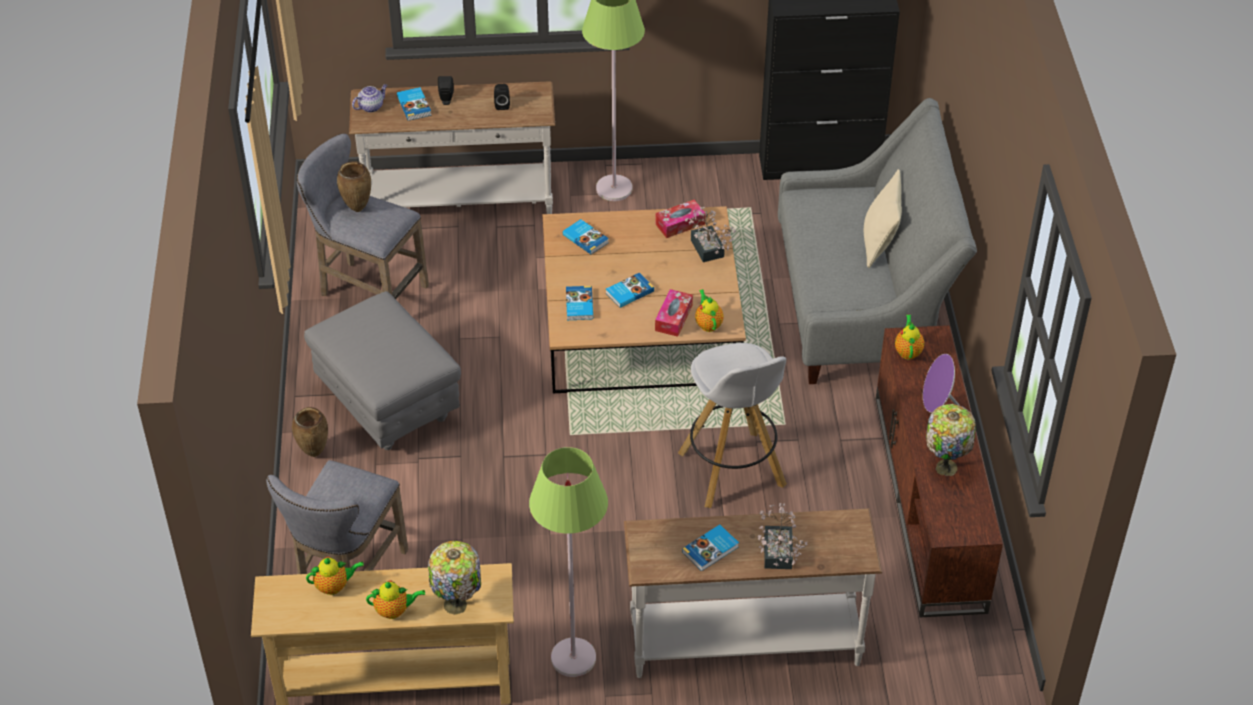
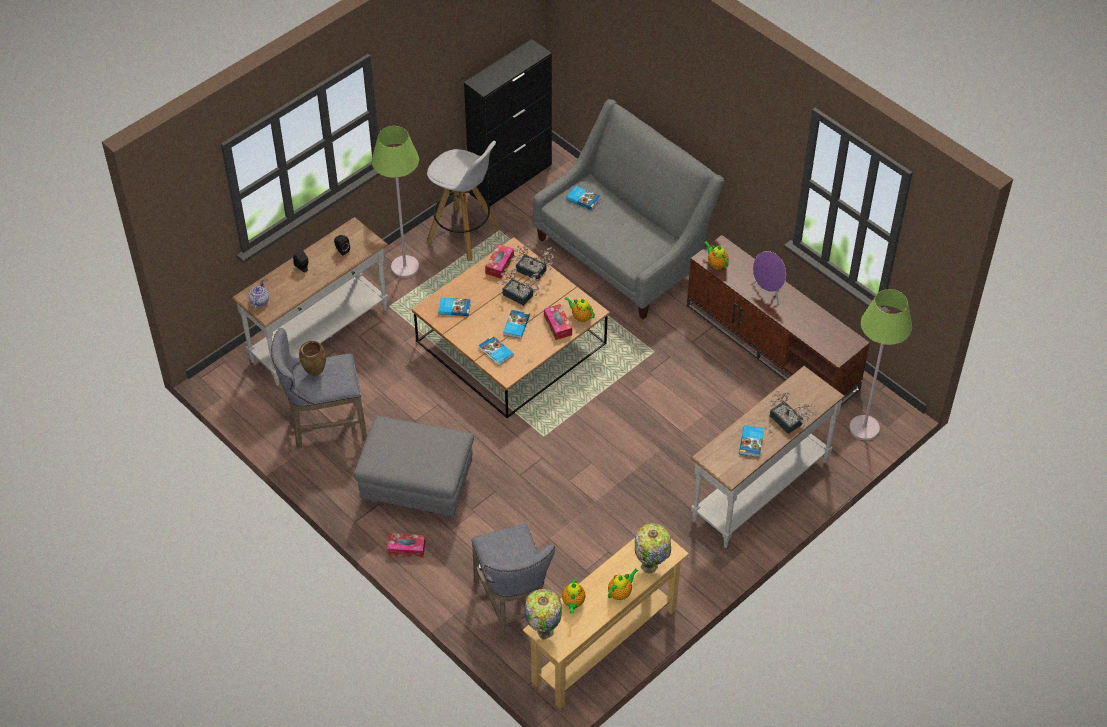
camera: 40 degrees left, 5 degrees up
(313, 453) = (406, 548): brown vase -> tissue box
(334, 586) = (573, 603): teapot -> teapot turned 150 degrees clockwise
(415, 105) = (287, 283): book -> book (583, 199)
(573, 658) = (682, 561): green floor lamp -> green floor lamp (864, 428)
(666, 267) = (520, 296): none -> potted plant
(732, 471) = (654, 398): white stool -> white stool (464, 235)
(879, 244) = (629, 208): beige pillow -> none
(945, 466) = (800, 317): table lamp -> table lamp (543, 630)

